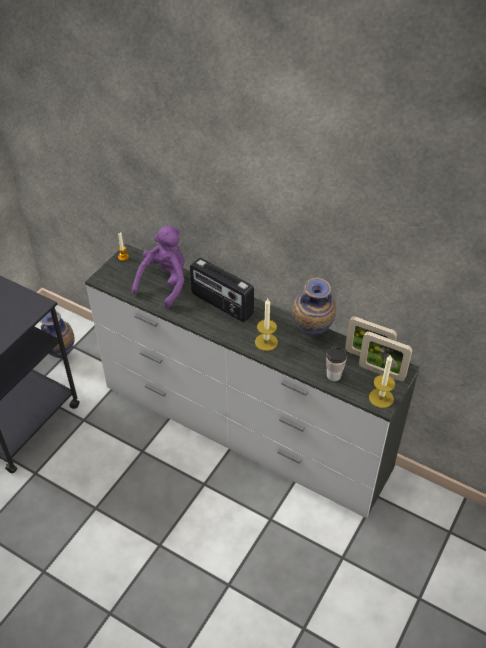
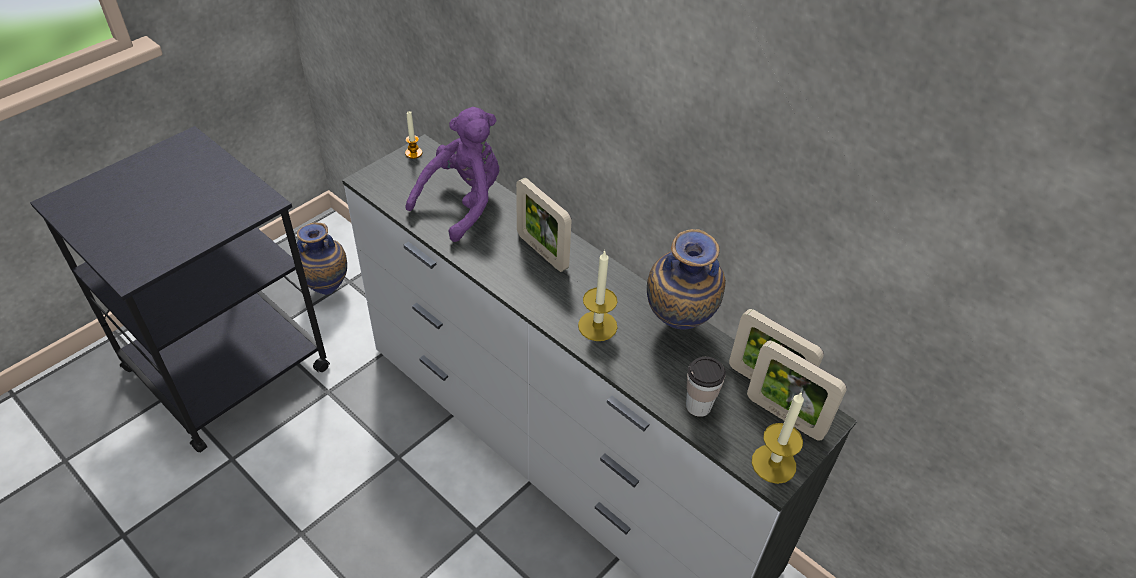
camera: 10 degrees right, 0 degrees up
(221, 305) = (542, 252): radio -> picture frame

